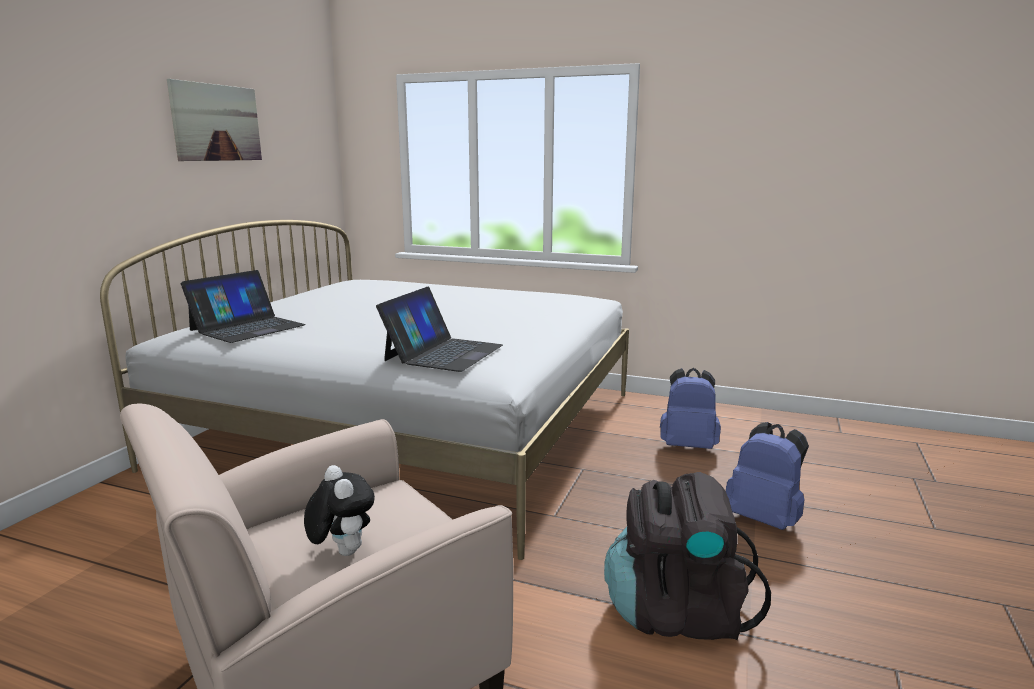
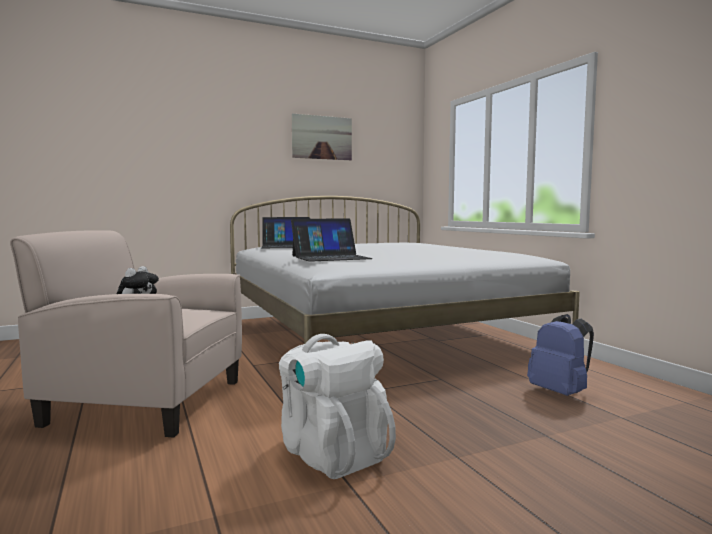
camera: 45 degrees right, 10 degrees down
(676, 612) = (331, 453): black backpack -> white backpack
(765, 519) = (521, 447): blue backpack -> none

